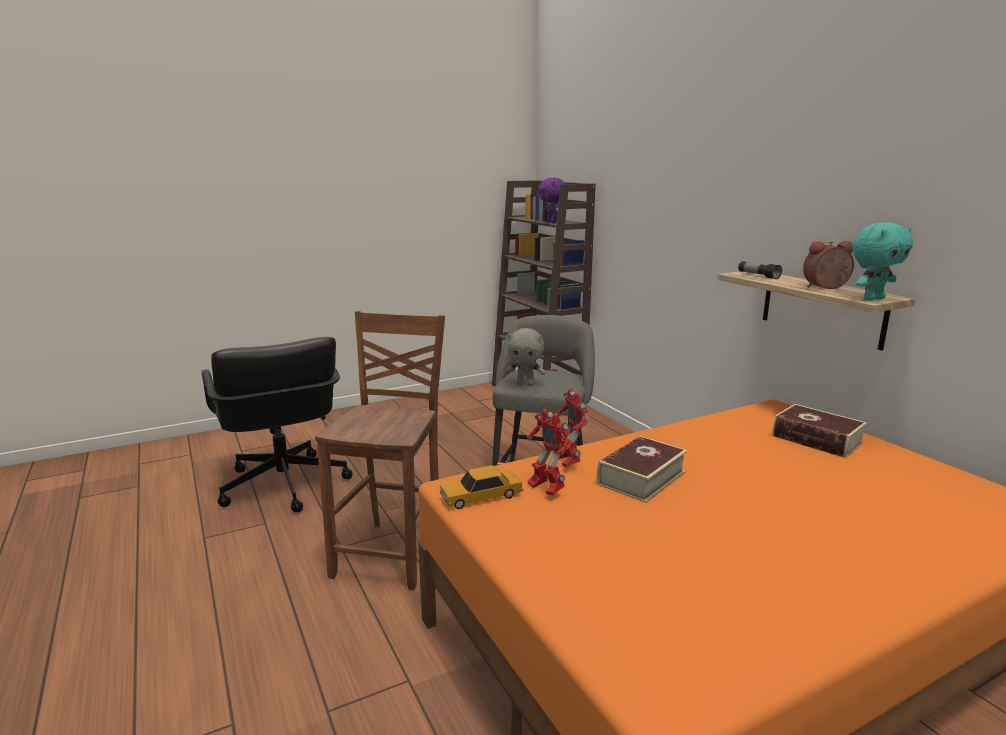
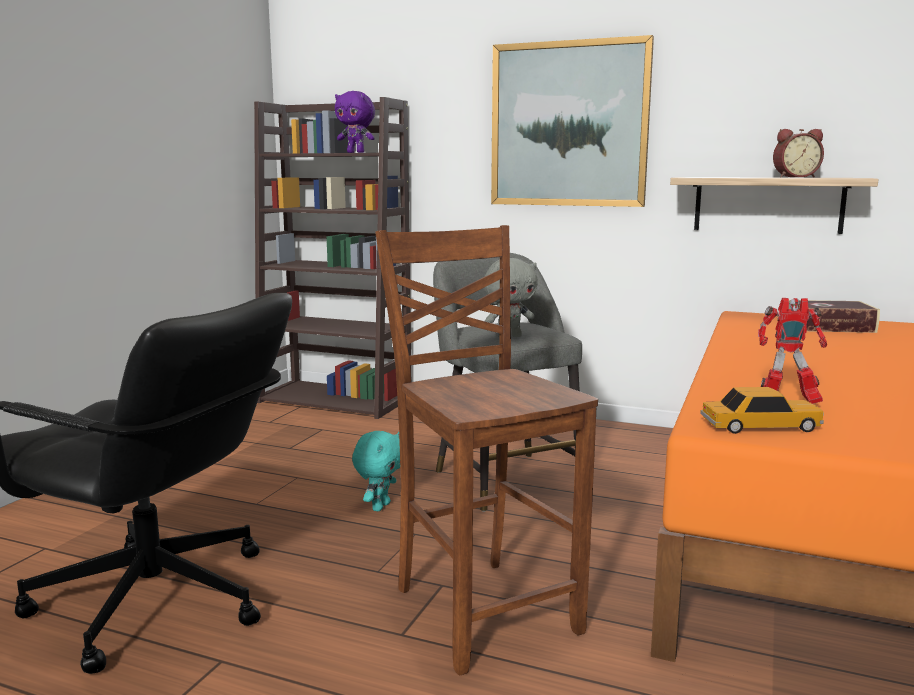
camera: 40 degrees left, 5 degrees down
(481, 496) = (760, 426): toy car -> toy car turned 120 degrees counterclockwise
(567, 462) = (735, 382): toy robot -> none
(641, 478) = (818, 376): book -> none
(686, 213) = (569, 125): none -> picture
(758, 276) = (708, 177): flashlight -> none
(826, 288) = (794, 177): alarm clock -> alarm clock turned 135 degrees counterclockwise
(872, 299) = (858, 177): turquoise plush toy -> turquoise plush toy (380, 506)

